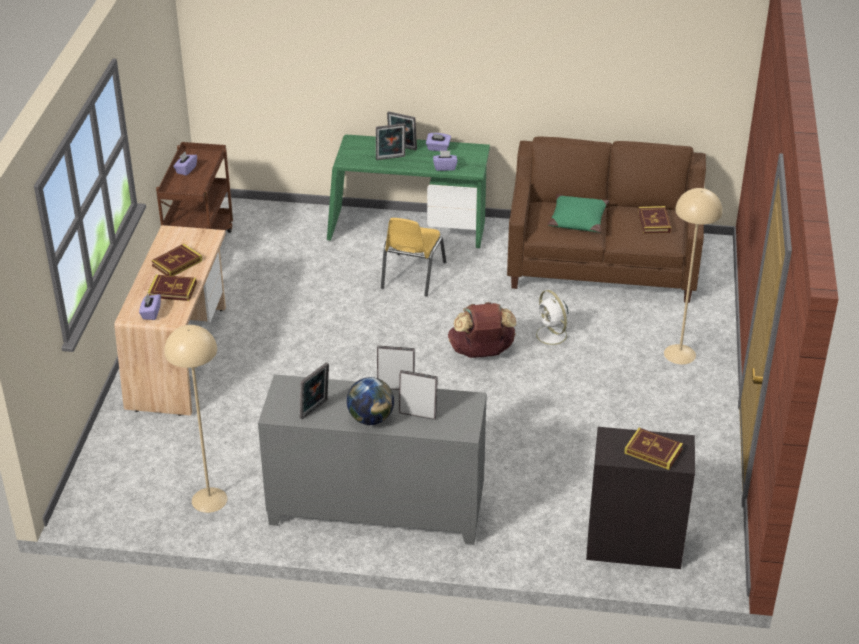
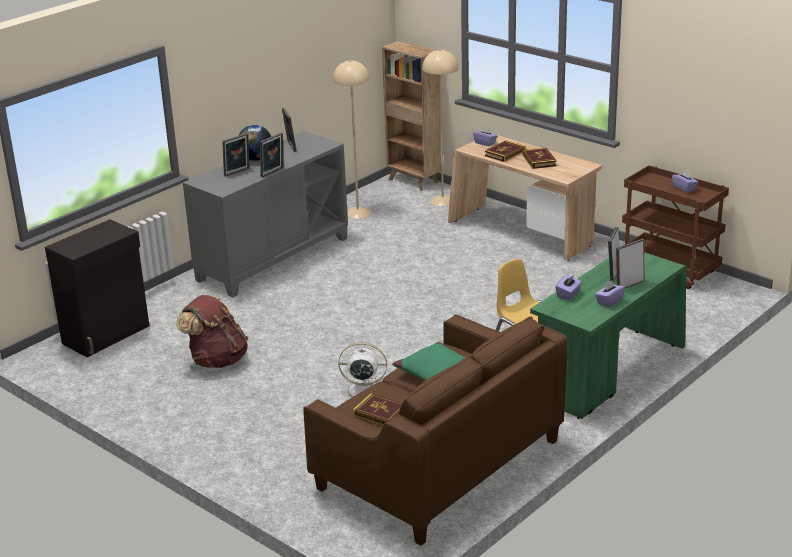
camera: 125 degrees right, 10 degrees down
(84, 494) = (414, 181): none -> brown bookcase
(481, 353) = (382, 349): brown backpack -> brown backpack (217, 360)
(653, 451) = (85, 240): book -> none
(680, 354) = (255, 446): beige floor lamp -> beige floor lamp (442, 200)

